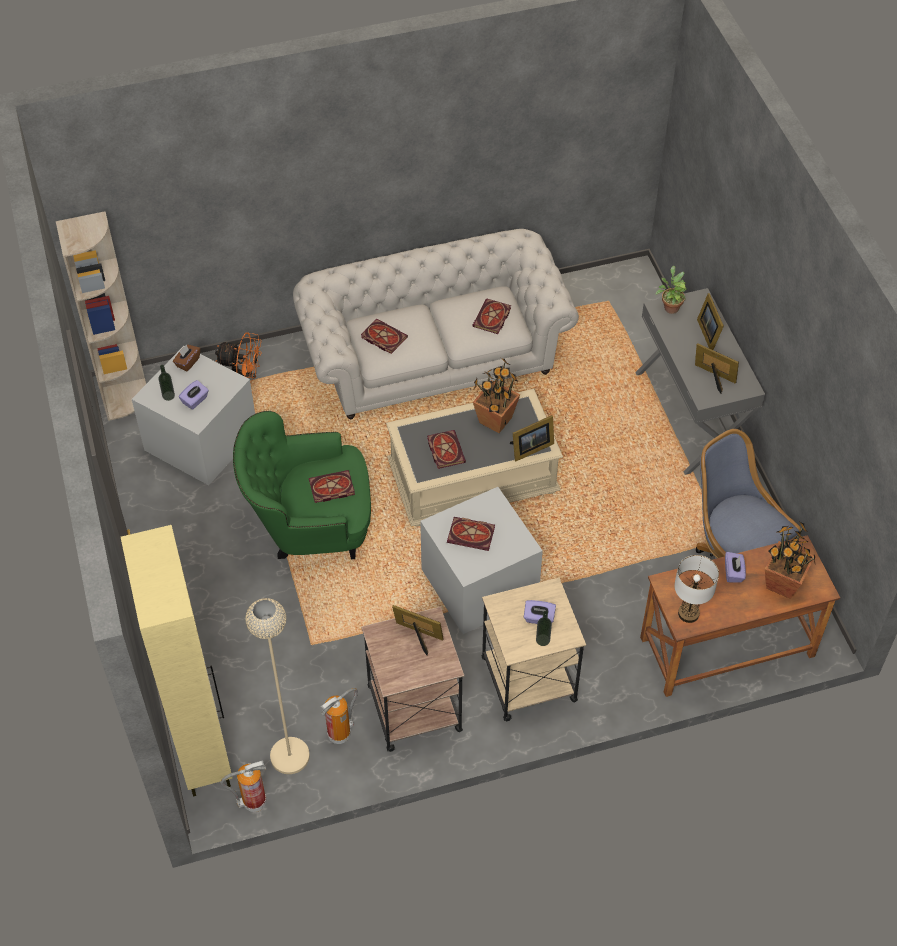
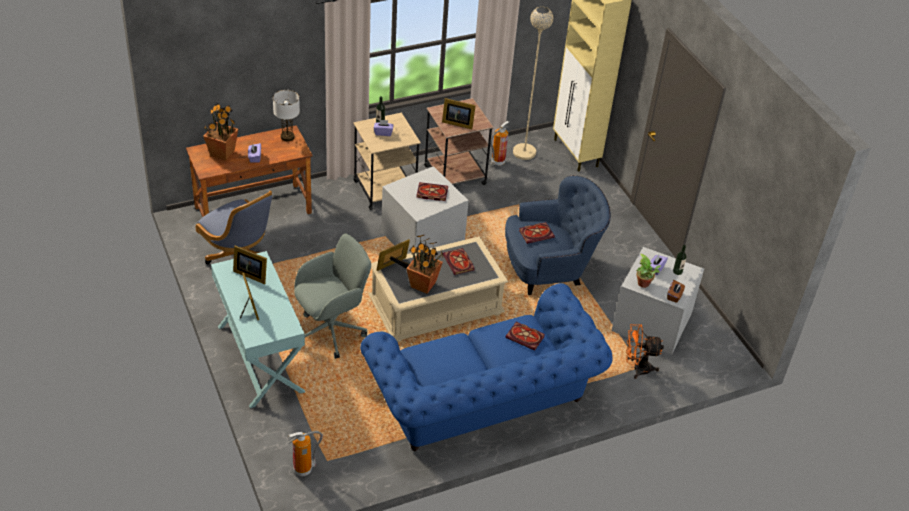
camera: 170 degrees right, 10 degrees down
(125, 402) = (724, 348): beige bookcase -> none
(253, 802) = (538, 133): fire extinguisher -> fire extinguisher (303, 469)
(309, 525) = (550, 269): green armchair -> blue armchair
(432, 353) = (484, 401): white sofa -> blue sofa
(492, 318) = (435, 357): book -> none
(606, 445) = (331, 332): none -> grey office chair
(670, 307) = (281, 330): potted plant -> potted plant (644, 284)
(690, 415) = (260, 359): grey desk -> turquoise desk

